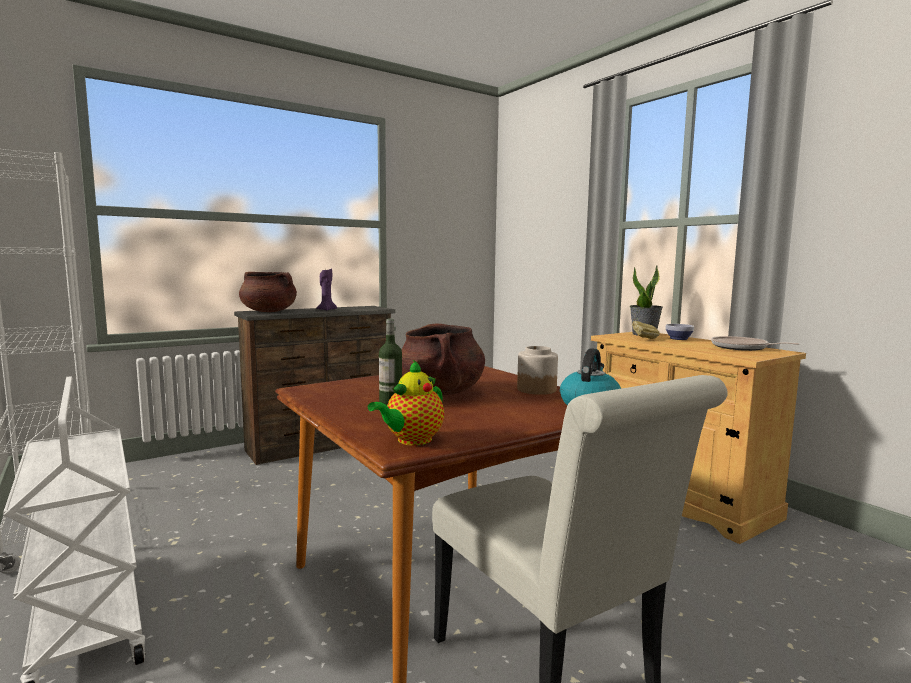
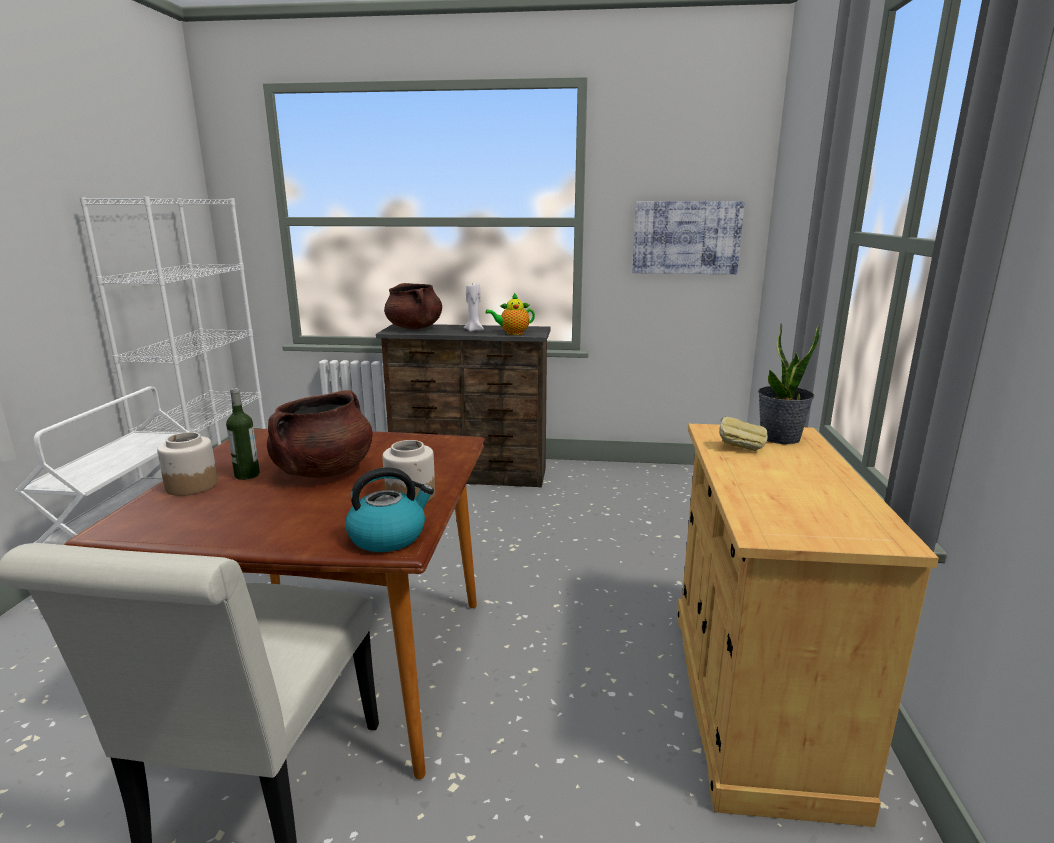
camera: 40 degrees right, 10 degrees up
(326, 309) = (474, 330): purple candle -> white candle
(367, 418) = (191, 486): none -> jar
(411, 441) = (140, 524): teapot -> teapot (512, 333)
(452, 238) = (686, 237): none -> picture
(679, 339) = (803, 461): bowl -> none
(742, 348) = (841, 509): frying pan -> none

